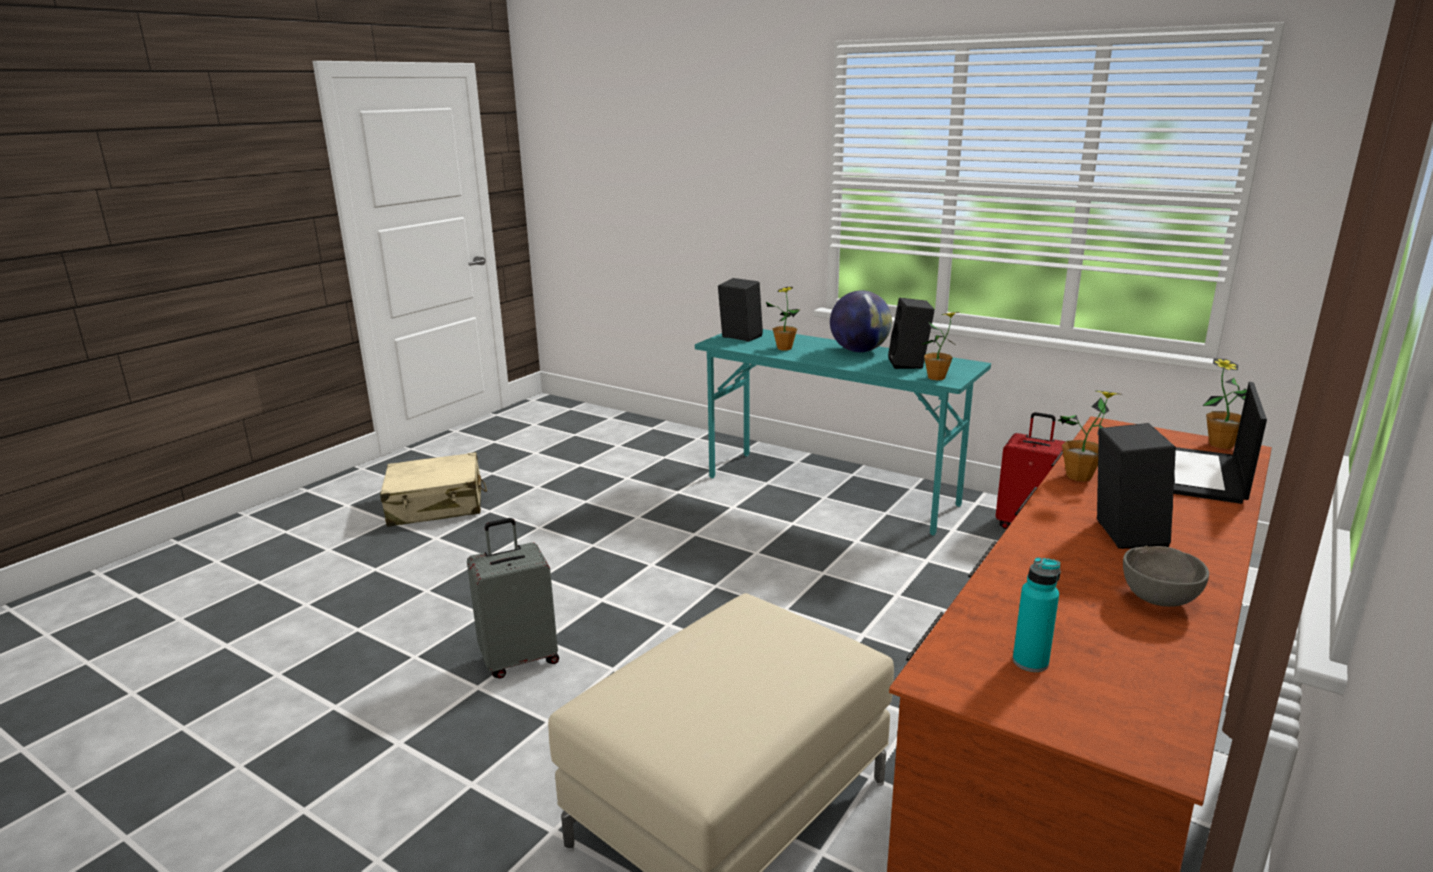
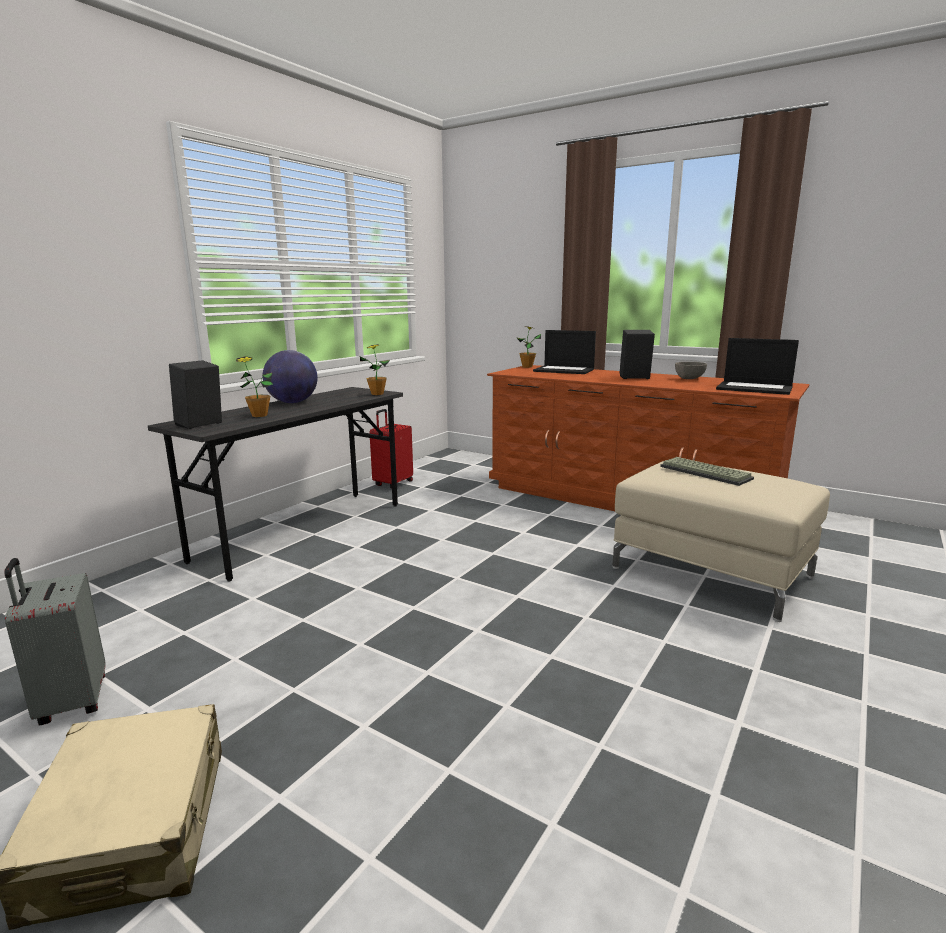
camera: 90 degrees left, 5 degrees down
(519, 658) = (584, 667): grey suitcase -> grey suitcase (71, 702)
(758, 663) = (706, 472): none -> keyboard
(831, 491) = (303, 530): turquoise desk -> grey desk
(910, 364) = (340, 396): black speaker -> none
(1030, 662) = (755, 388): turquoise bottle -> laptop
(1079, 476) = (573, 378): potted plant -> none

